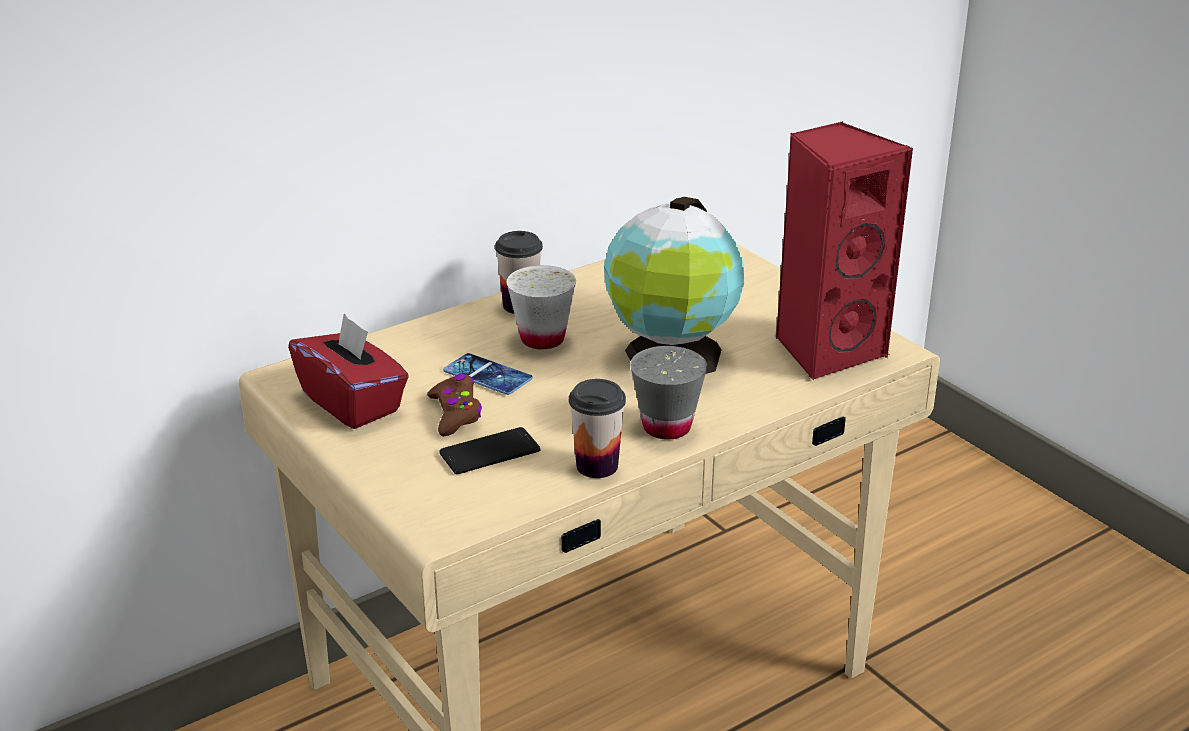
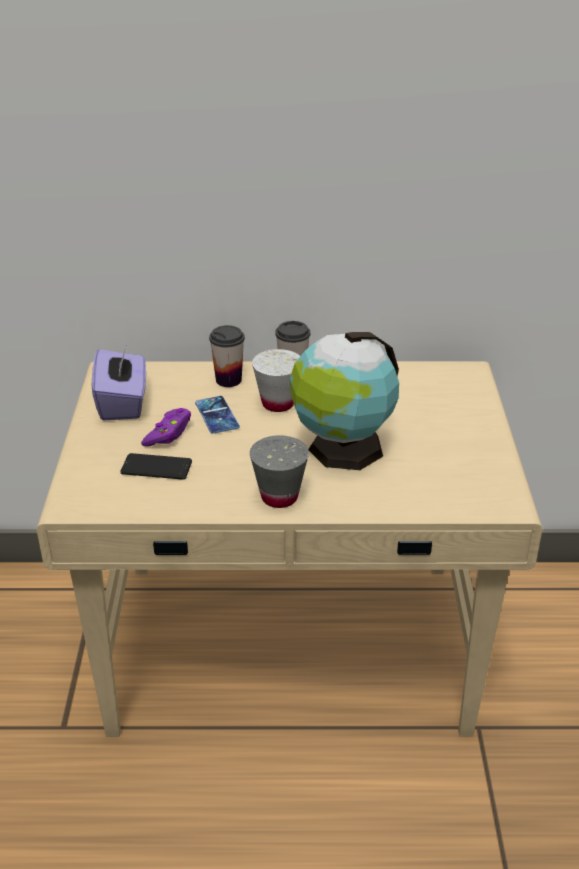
camera: 35 degrees right, 5 degrees up
(352, 403) = (123, 403): red tissue box -> purple tissue box
(455, 413) = (168, 433): brown game controller -> purple game controller
(597, 466) = (205, 505): cup -> cup (228, 380)
(826, 350) = (457, 486): red speaker -> none

